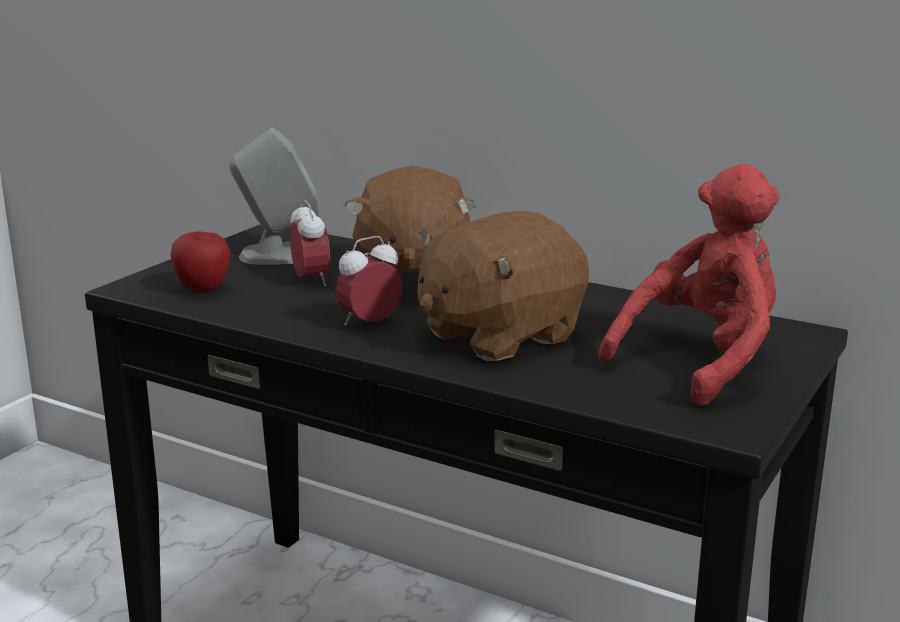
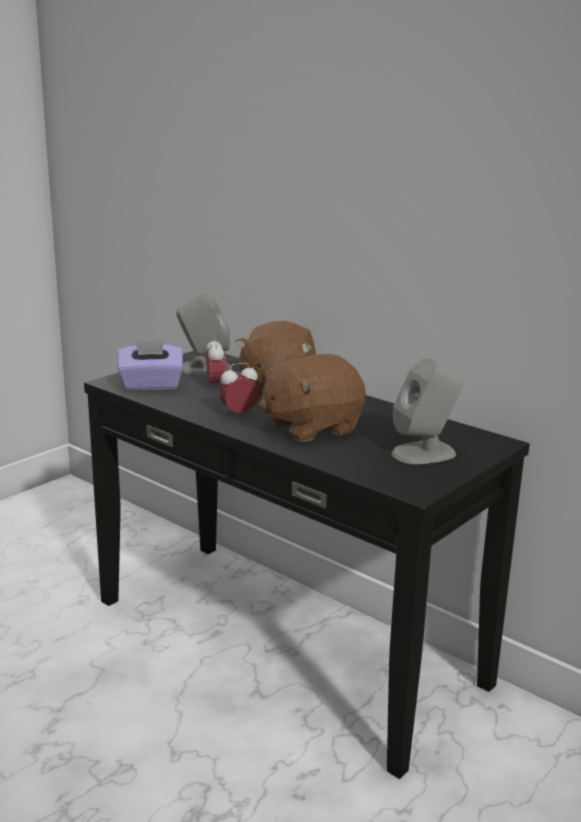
camera: 10 degrees right, 0 degrees up
(203, 289) = (151, 386): apple -> purple tissue box
(702, 361) = (424, 453): red plush toy -> grey speaker

